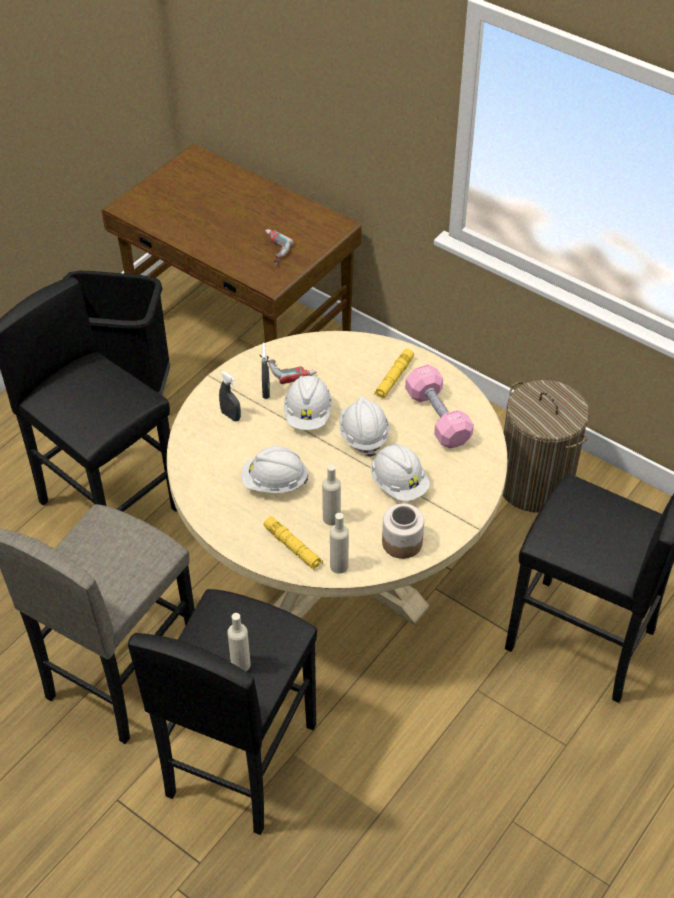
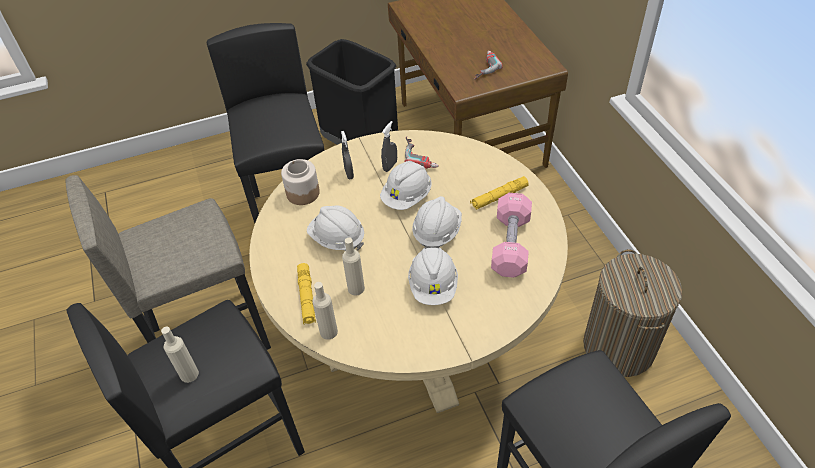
camera: 35 degrees right, 0 degrees up
(401, 542) = (395, 338): jar -> jar (302, 193)

